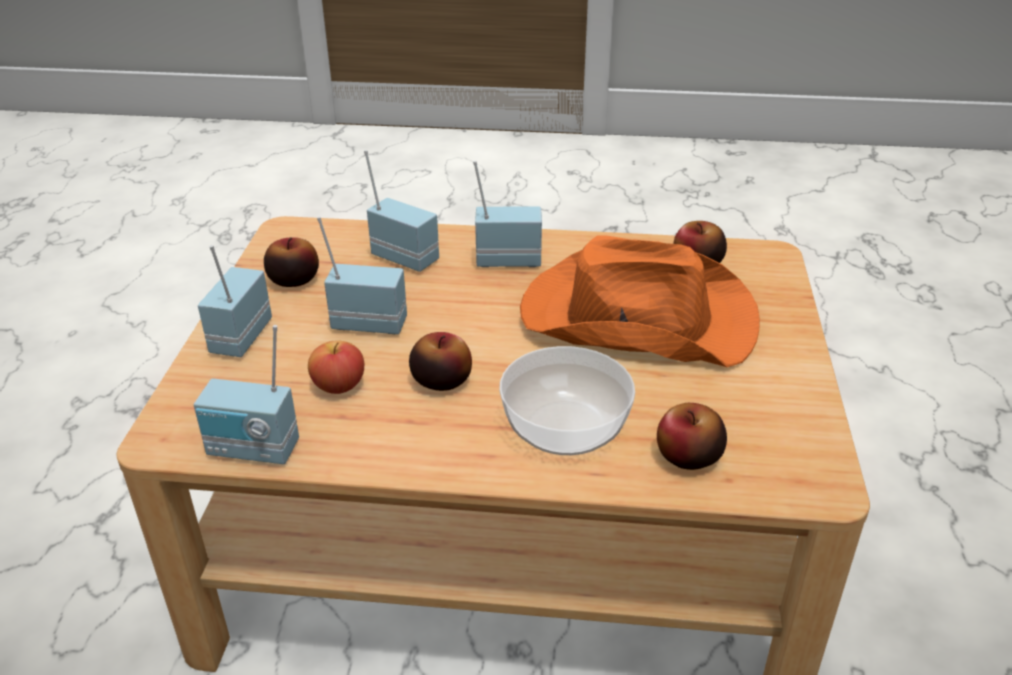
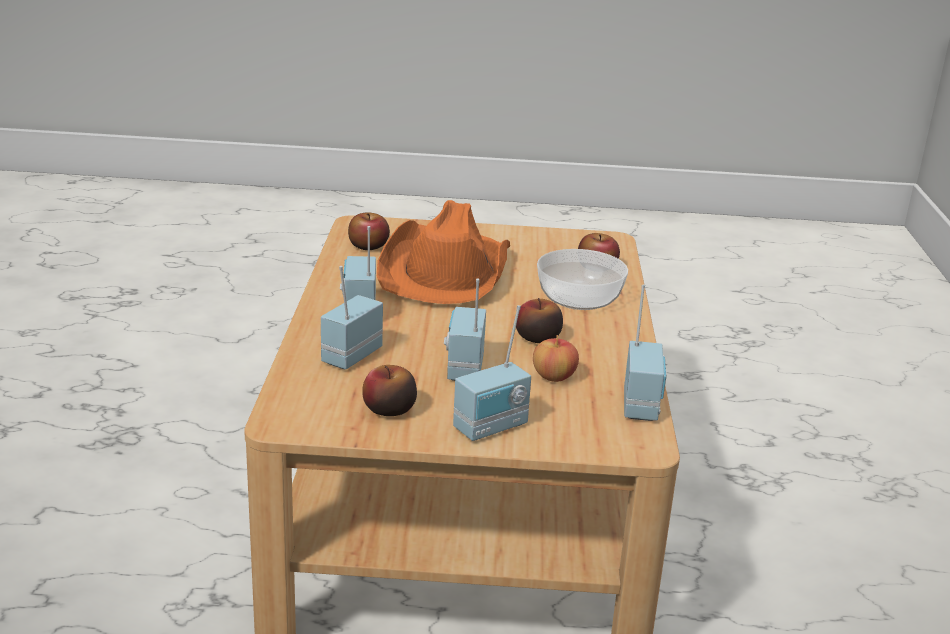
camera: 95 degrees left, 10 degrees down
(238, 337) = (492, 428): radio -> radio turned 45 degrees counterclockwise

